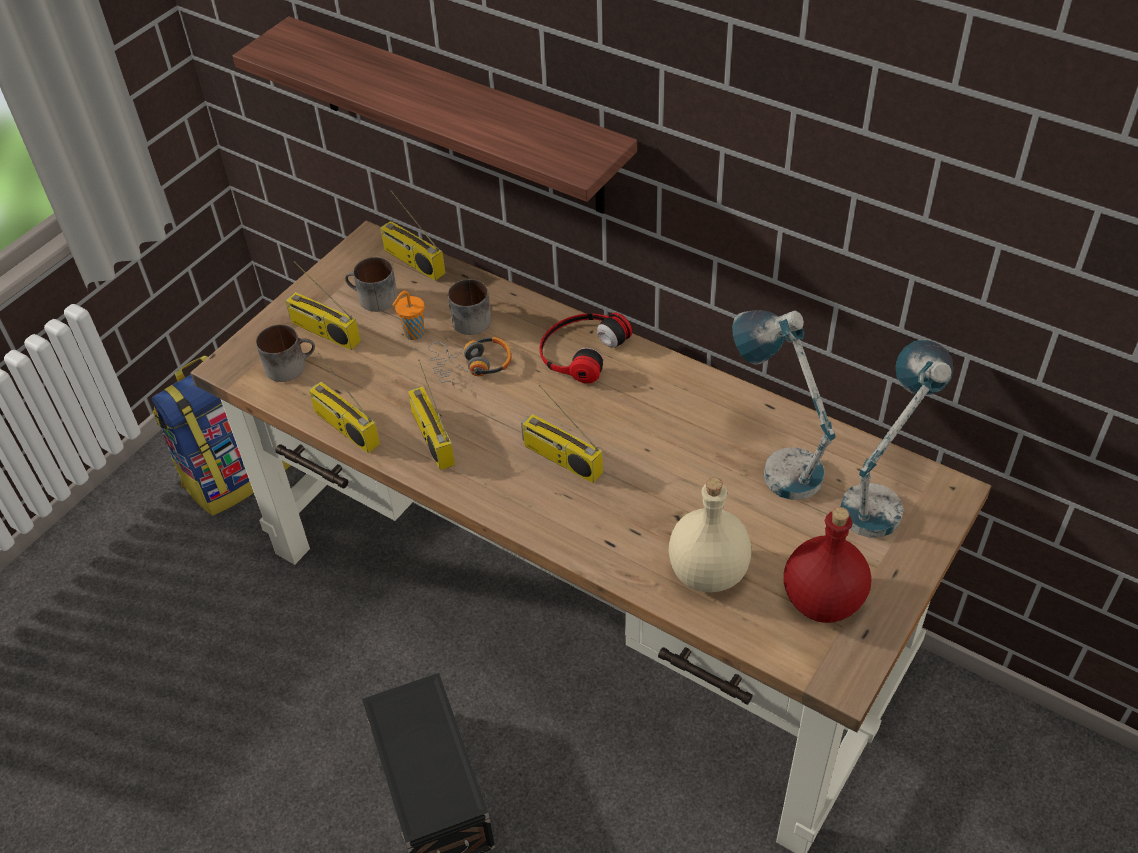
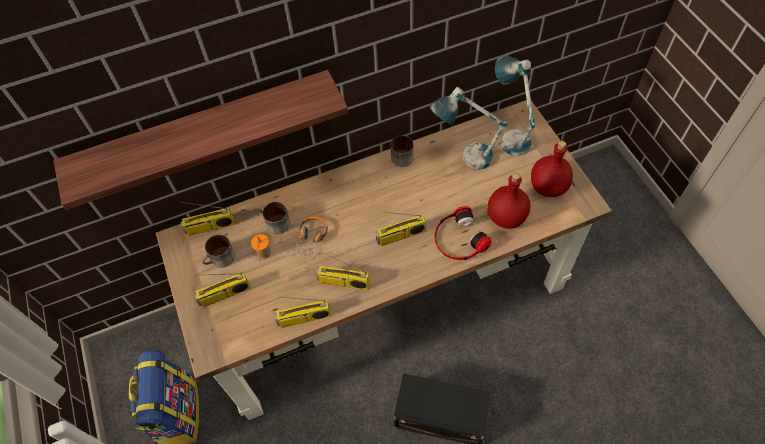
camera: 55 degrees left, 10 degrees up
(290, 365) = (235, 323): mug -> mug (402, 155)
(580, 350) = (339, 190): headphones -> headphones (459, 239)
(706, 572) = (505, 218): beige bottle -> red bottle

